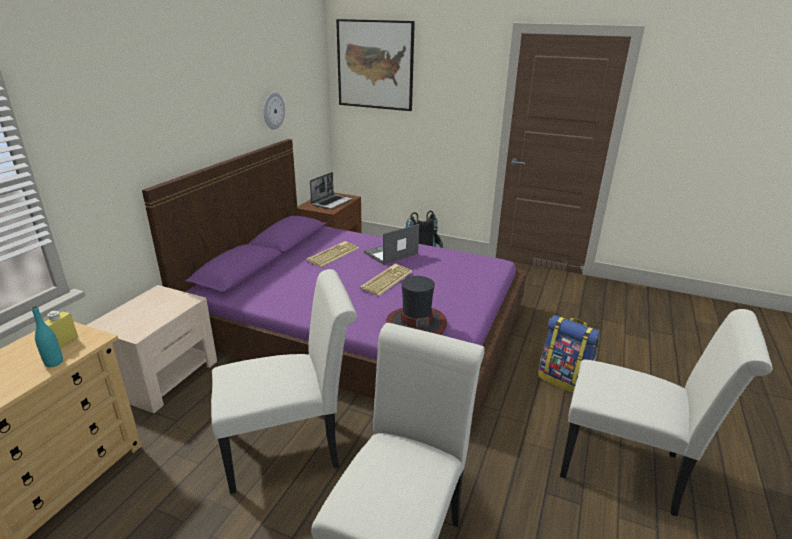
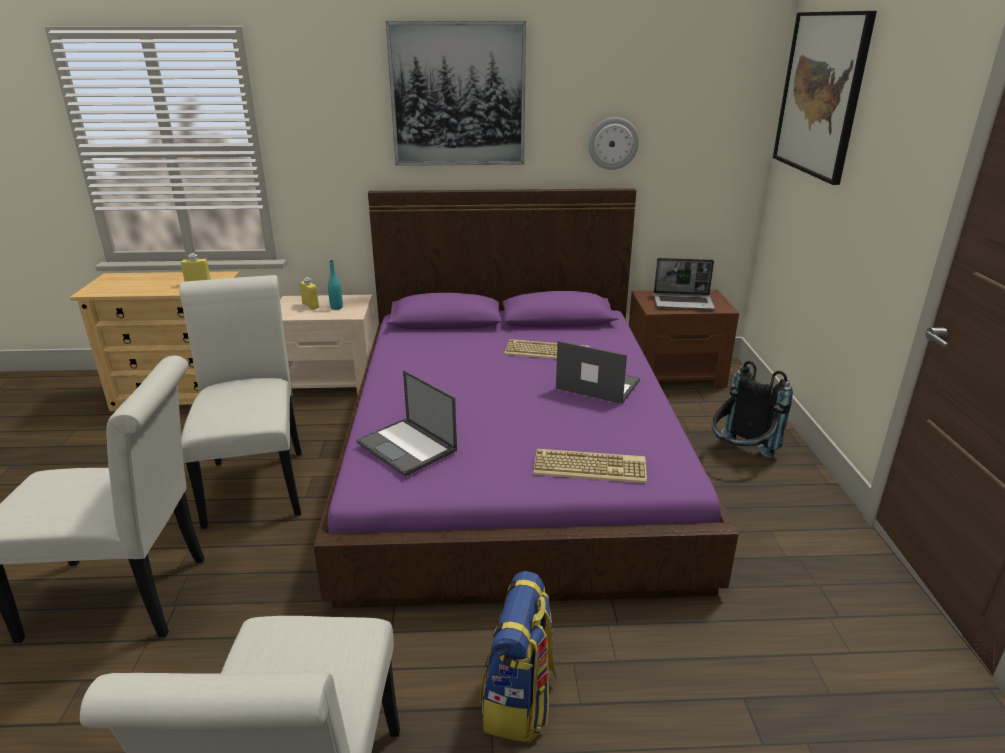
camera: 65 degrees right, 0 degrees up
(54, 362) = (171, 290): turquoise bottle -> turquoise bottle (336, 307)
(136, 315) = (310, 305): none -> yellow bottle
(189, 90) = (458, 95): none -> picture
(291, 447) = (256, 482): white chair -> white chair turned 150 degrees counterclockwise
(386, 279) = (511, 400): keyboard -> keyboard (590, 466)
(416, 323) = (407, 447): hat -> laptop

